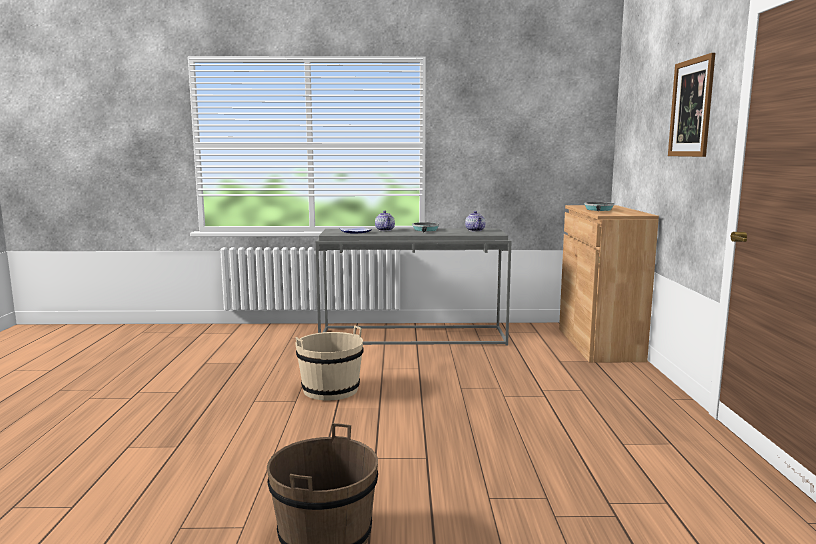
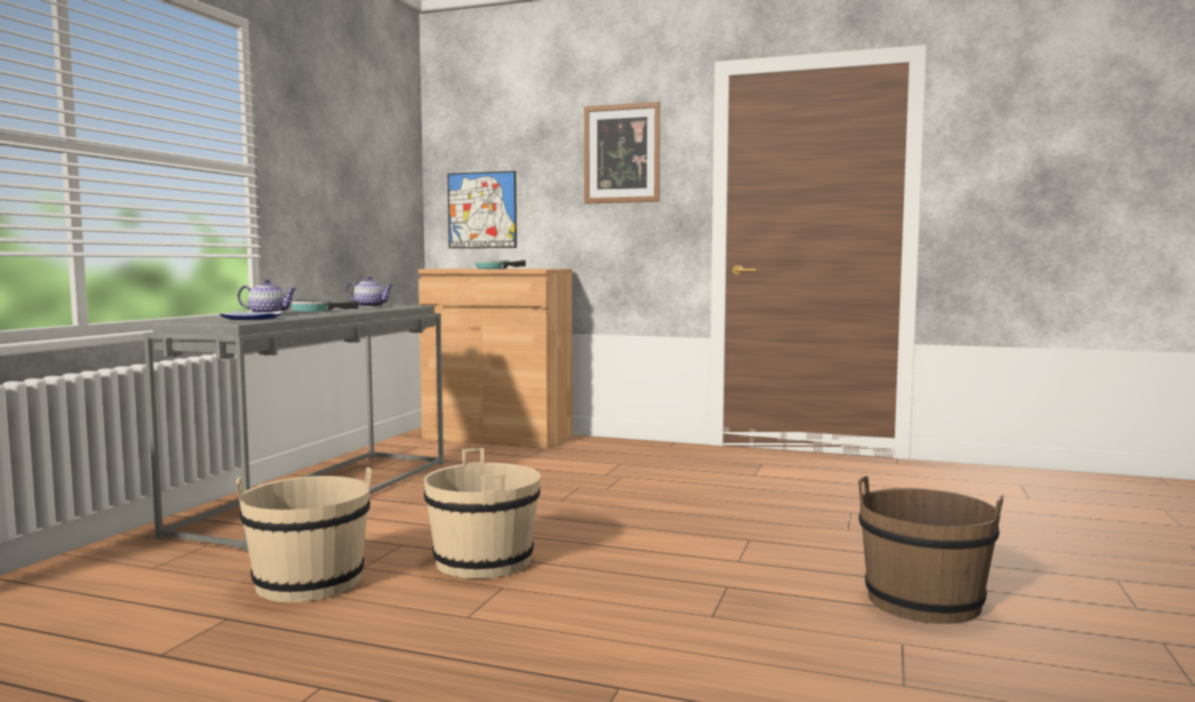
camera: 70 degrees left, 5 degrees down
(285, 364) = (309, 582): none -> beige bucket
(631, 159) = (482, 210): none -> picture

